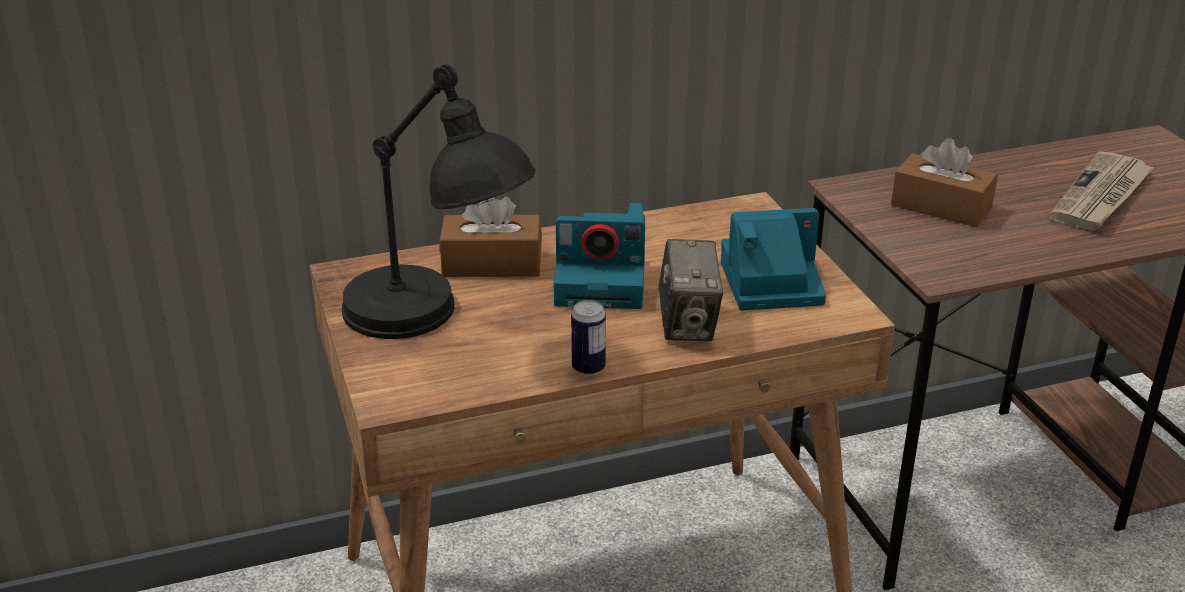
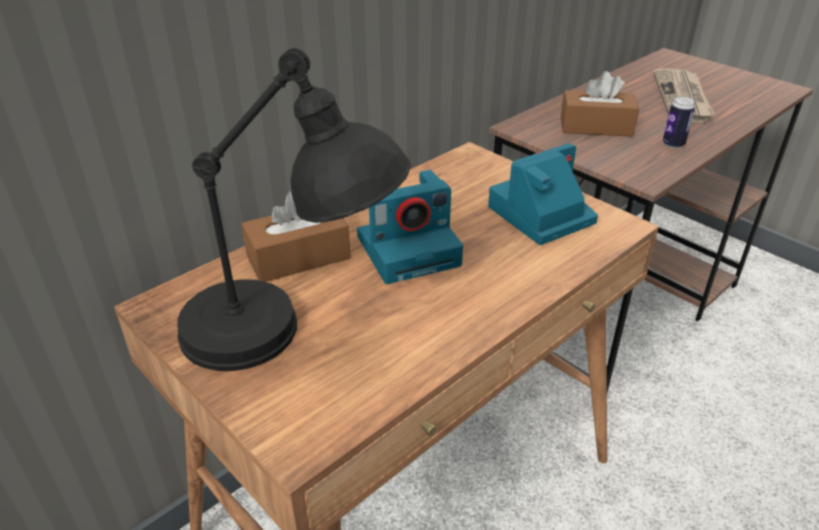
camera: 25 degrees left, 5 degrees up
(588, 368) = (465, 339): can -> can (673, 144)
(688, 325) = (512, 270): camera -> none

